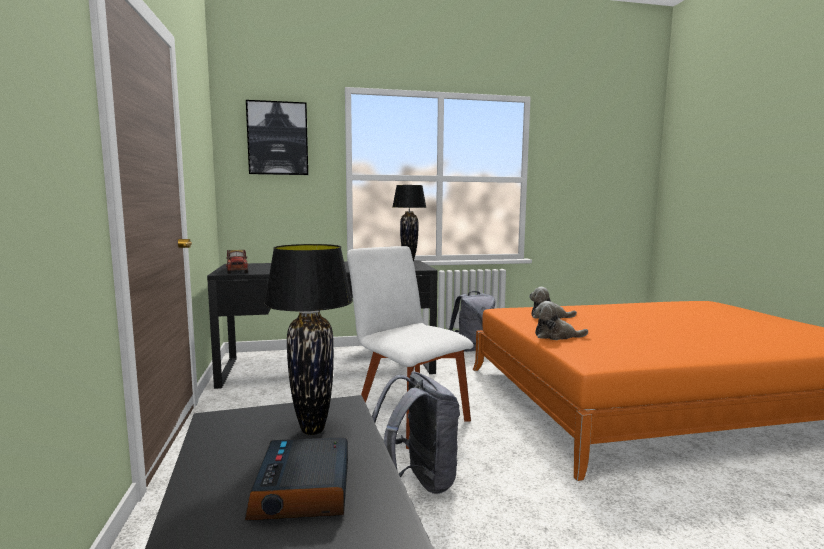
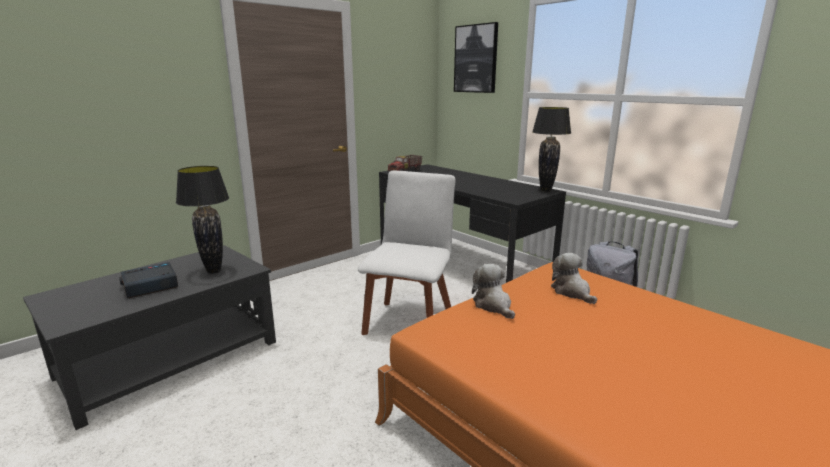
camera: 60 degrees right, 10 degrees up
(418, 481) = (323, 350): grey backpack -> none

